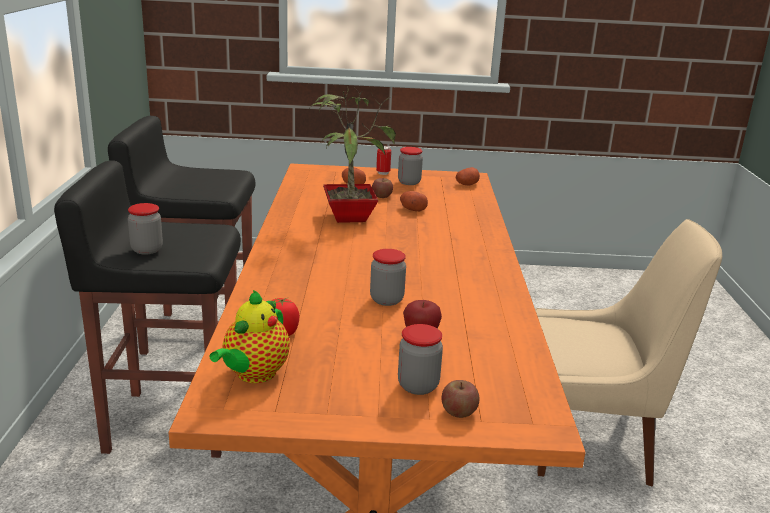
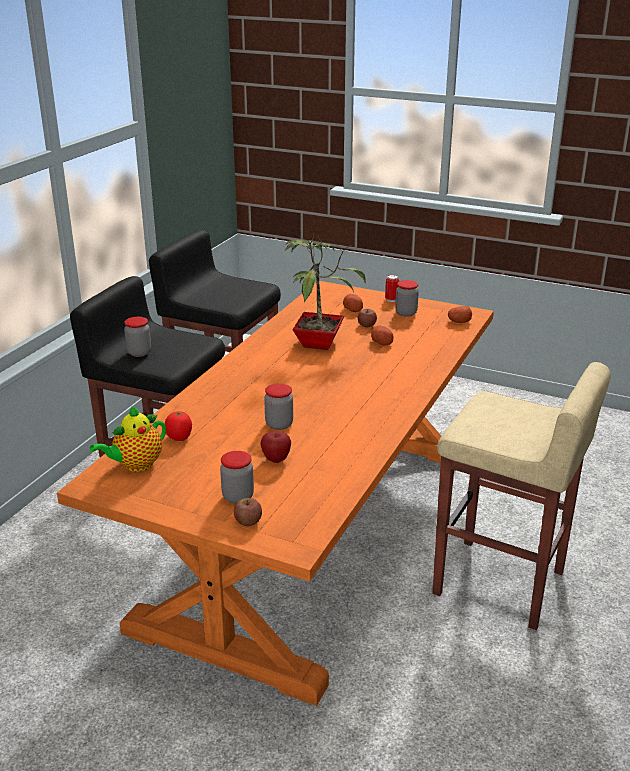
camera: 25 degrees right, 5 degrees up
(592, 442) = (500, 584): beige chair -> beige stool

